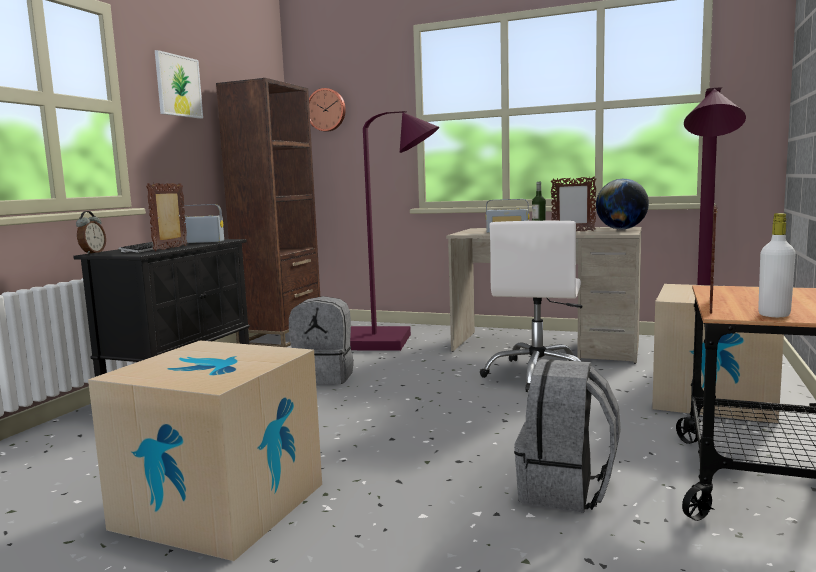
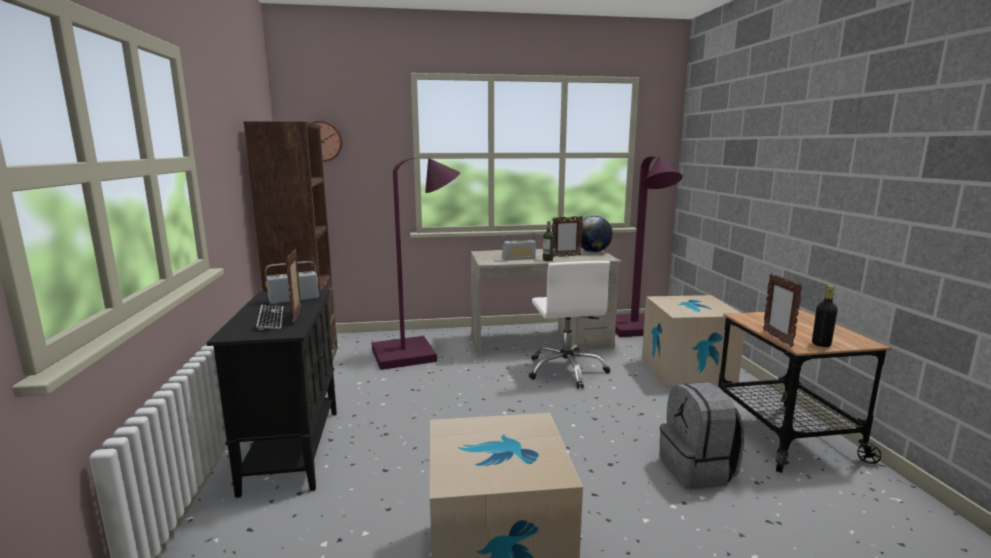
camera: 30 degrees left, 5 degrees up
(92, 253) = (222, 335): alarm clock -> none
(178, 86) = (222, 129): picture -> none
(325, 377) = (409, 402): grey backpack -> none
(774, 315) = (821, 344): white bottle -> black bottle

